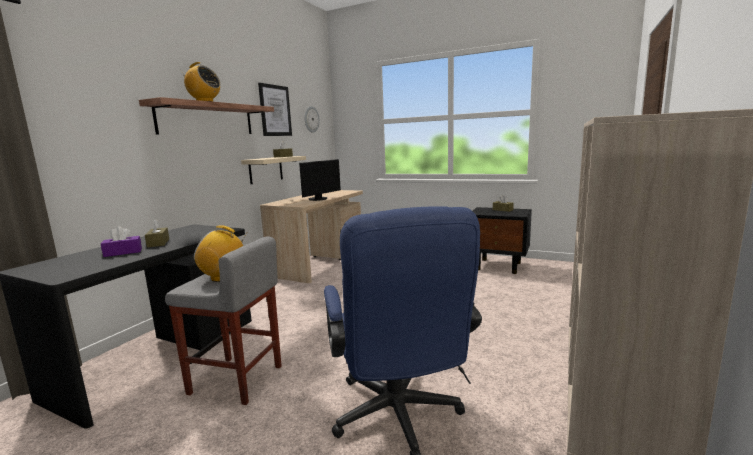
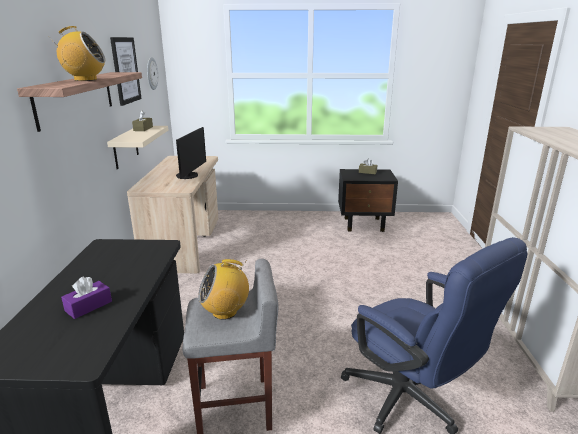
camera: 25 degrees left, 10 degrees up
(158, 243) = (108, 281): brown tissue box -> none

